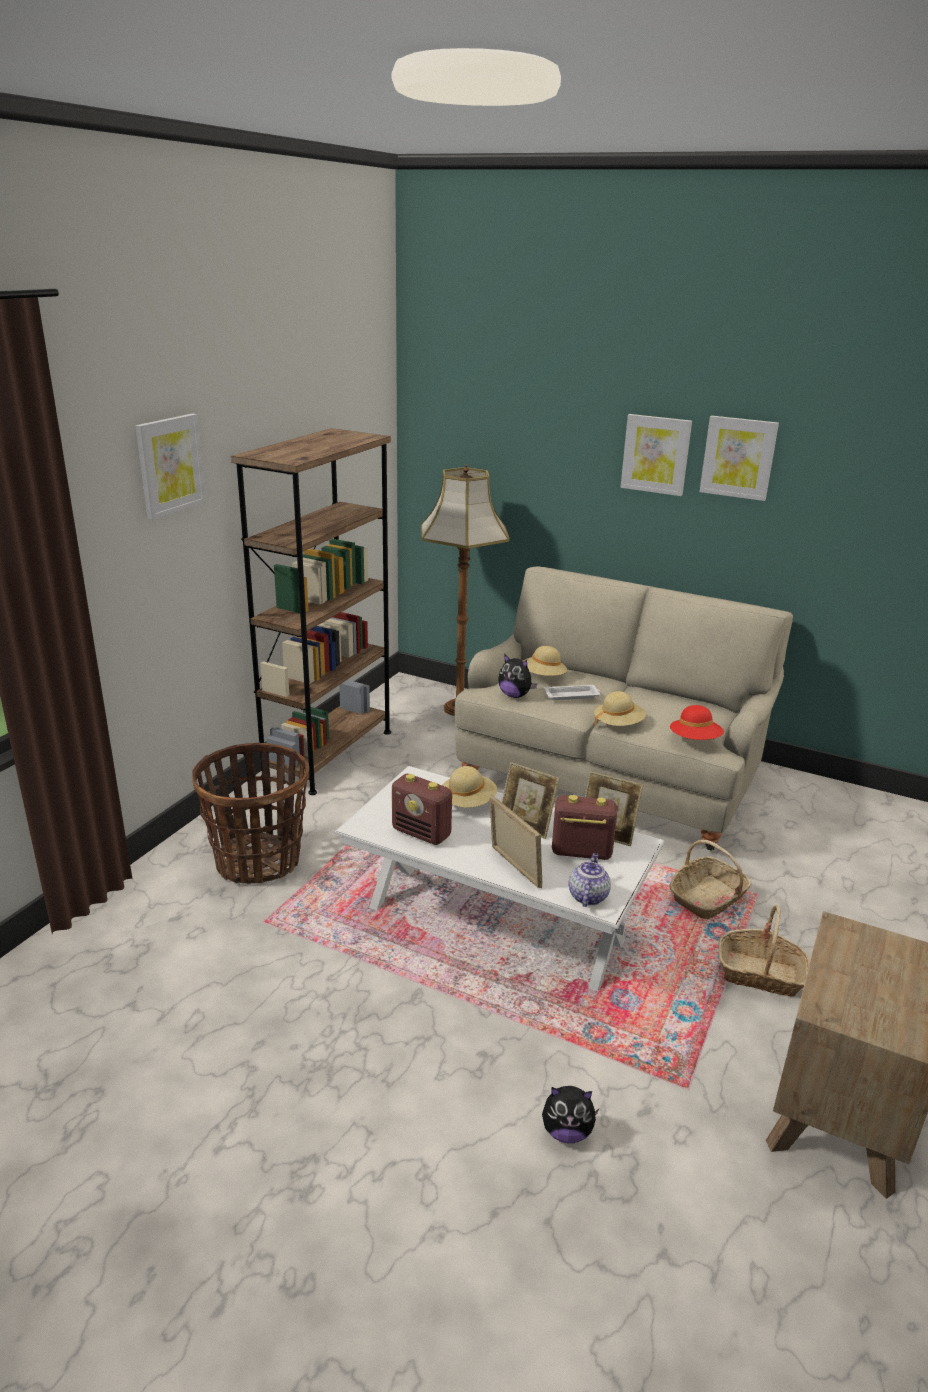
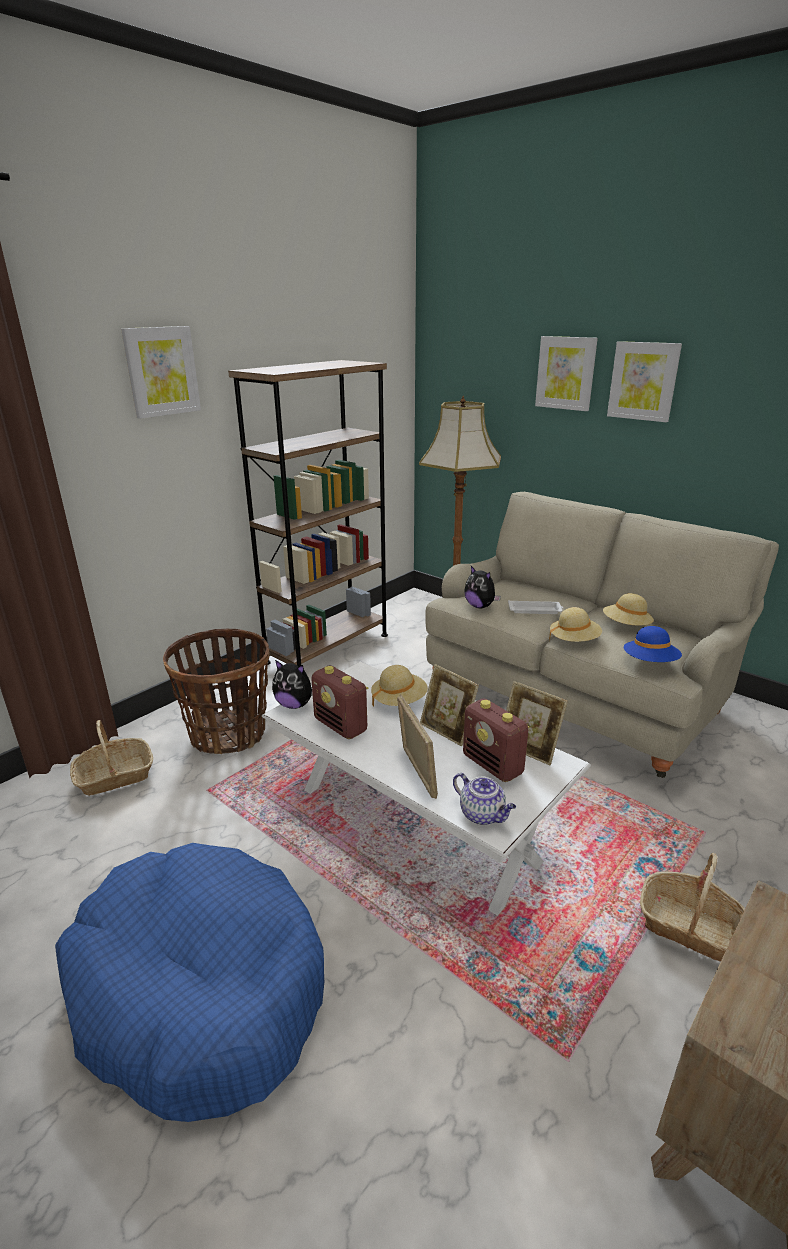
camera: 15 degrees right, 0 degrees up
(346, 1097) = (198, 988): none -> blue dog bed
(543, 677) = (513, 592): beige hat -> beige hat (626, 626)
(566, 1132) = (410, 1086): plush toy -> plush toy (295, 704)
(580, 852) = (493, 765): radio -> radio turned 150 degrees counterclockwise
(587, 896) = (483, 815): teapot -> teapot turned 105 degrees clockwise
(695, 740) = (650, 662): red hat -> blue hat
(707, 898) = (646, 828): basket -> basket (115, 776)
(738, 457) = (729, 379): picture -> picture (566, 373)

